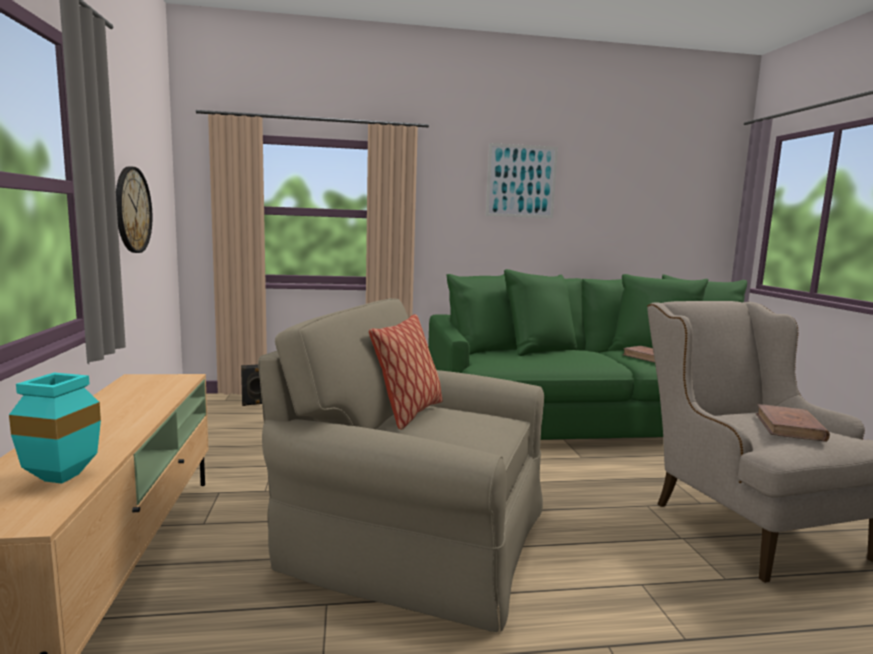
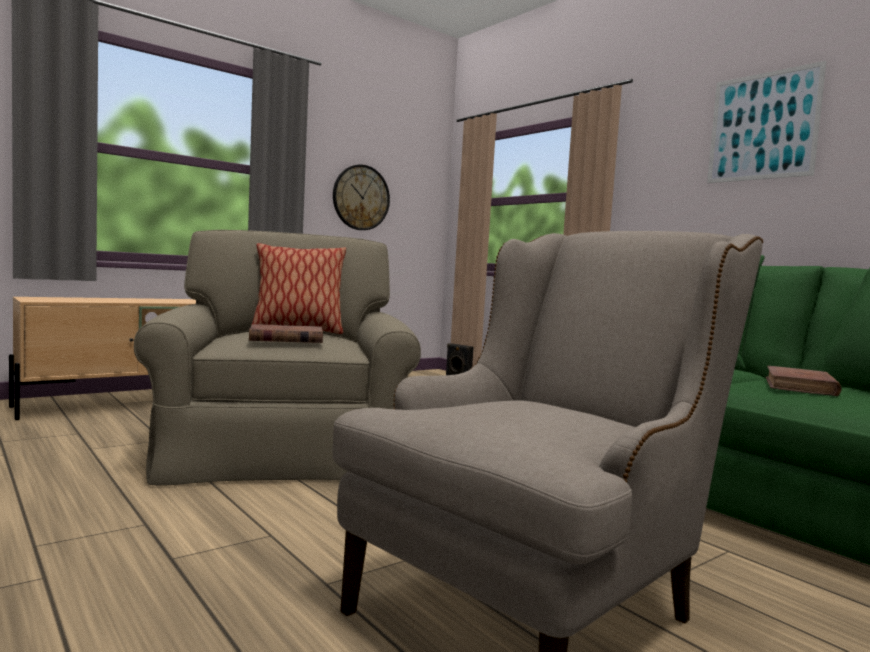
camera: 60 degrees right, 5 degrees down
(61, 479) = (87, 300): turquoise vase -> none
(789, 427) = (501, 408): brown book -> brown book (285, 339)

